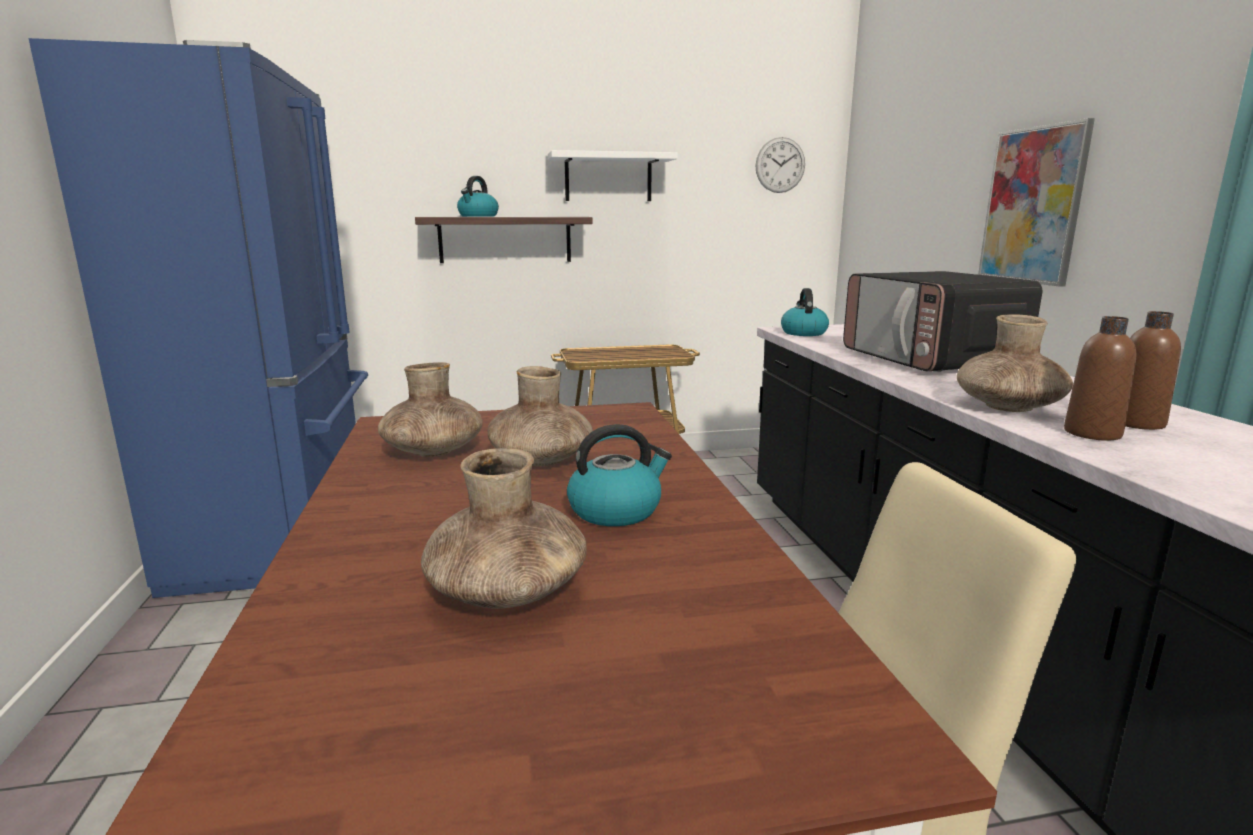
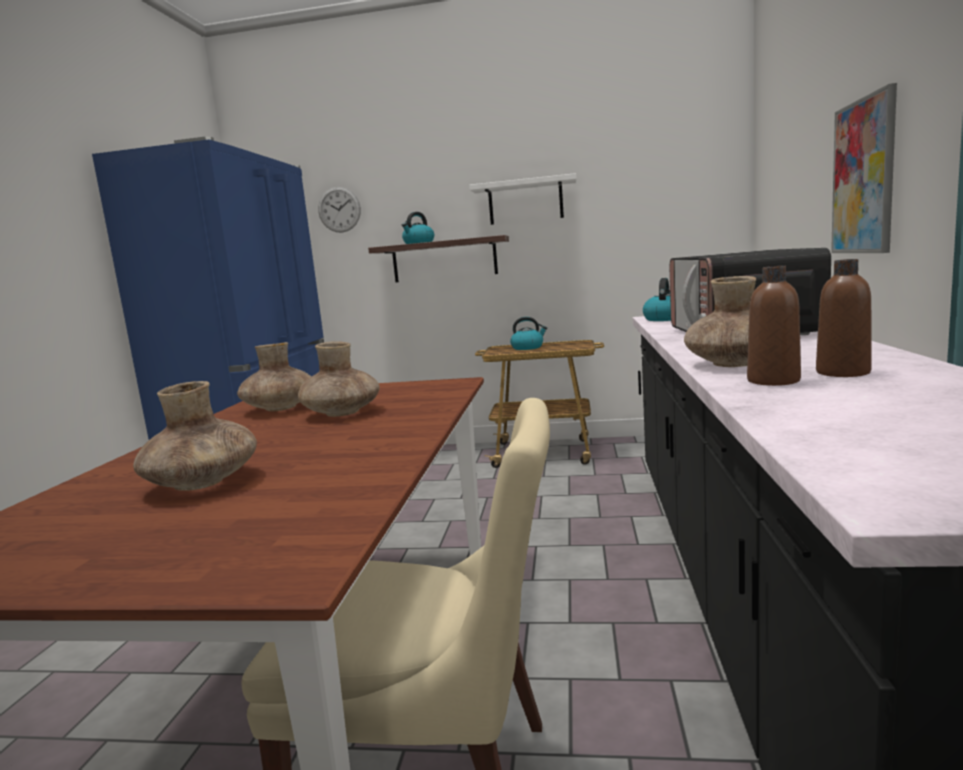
camera: 20 degrees right, 5 degrees down
(616, 510) = (342, 442): kettle -> kettle (528, 347)
(780, 165) = (683, 173): wall clock -> wall clock (339, 209)

